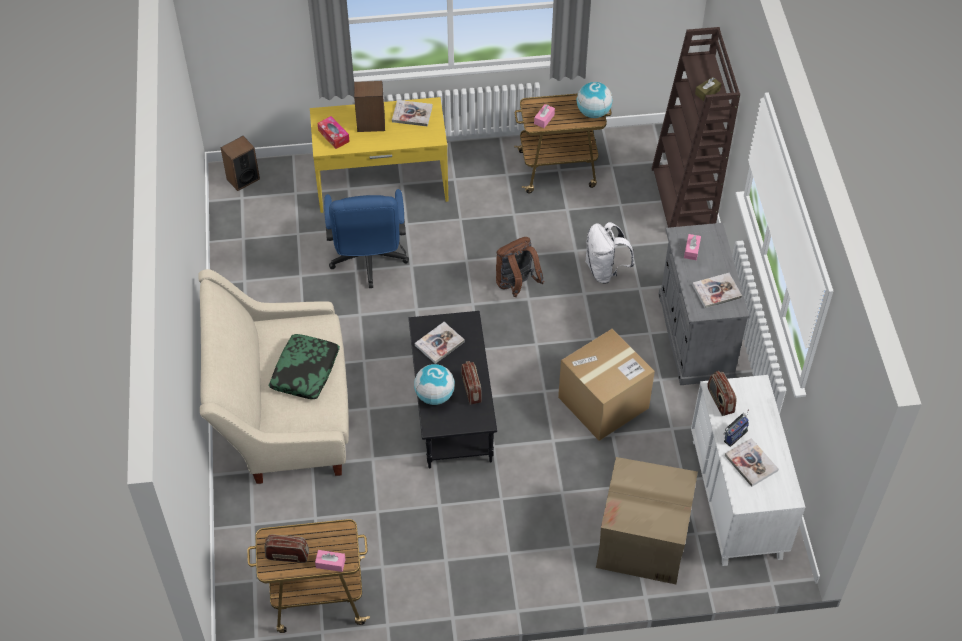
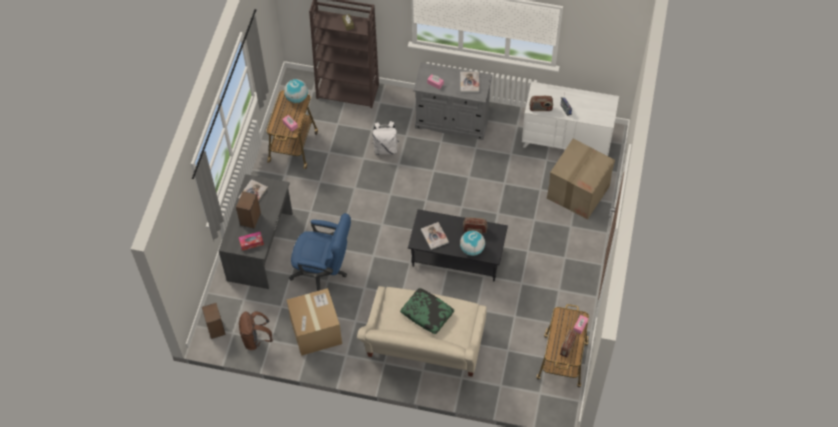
camera: 70 degrees left, 5 degrees up
(382, 185) = (261, 247): yellow desk -> grey desk
(516, 285) = (377, 197): brown backpack -> brown backpack (256, 339)
(603, 402) = (481, 180): cardboard box -> cardboard box (316, 331)
(751, 463) = (585, 109): book -> none

